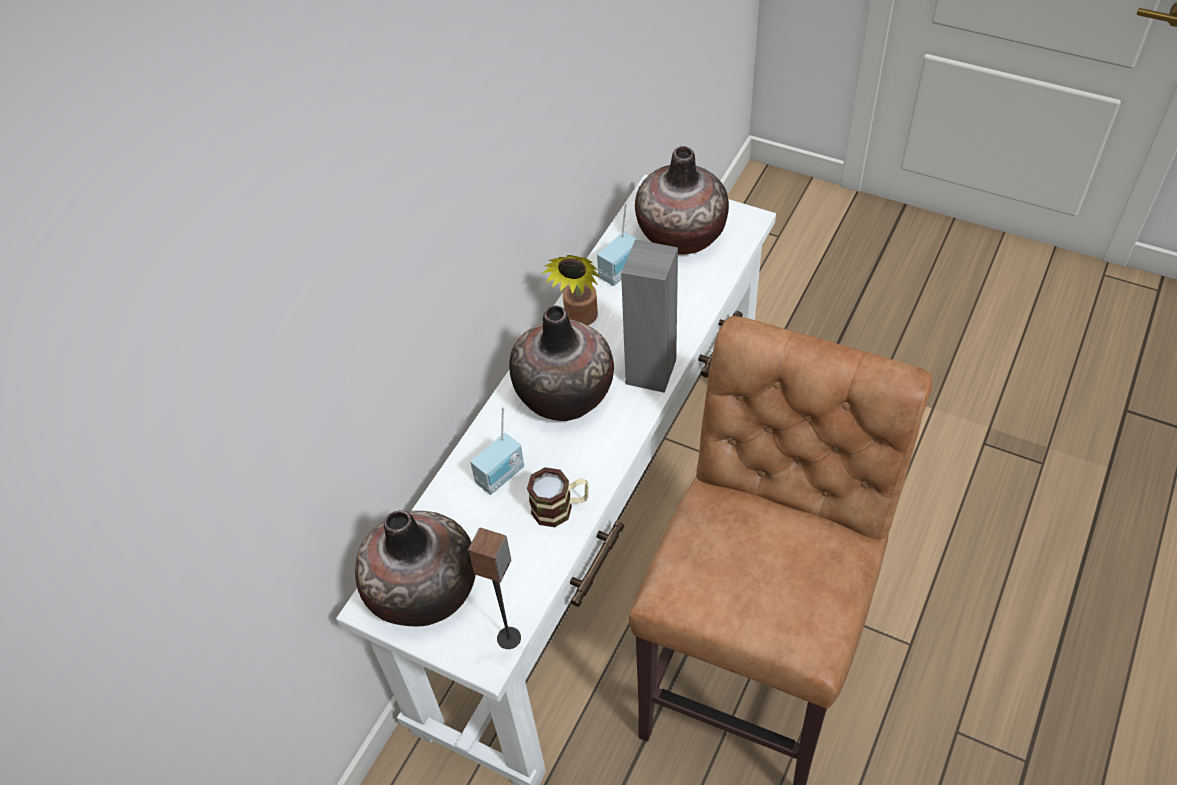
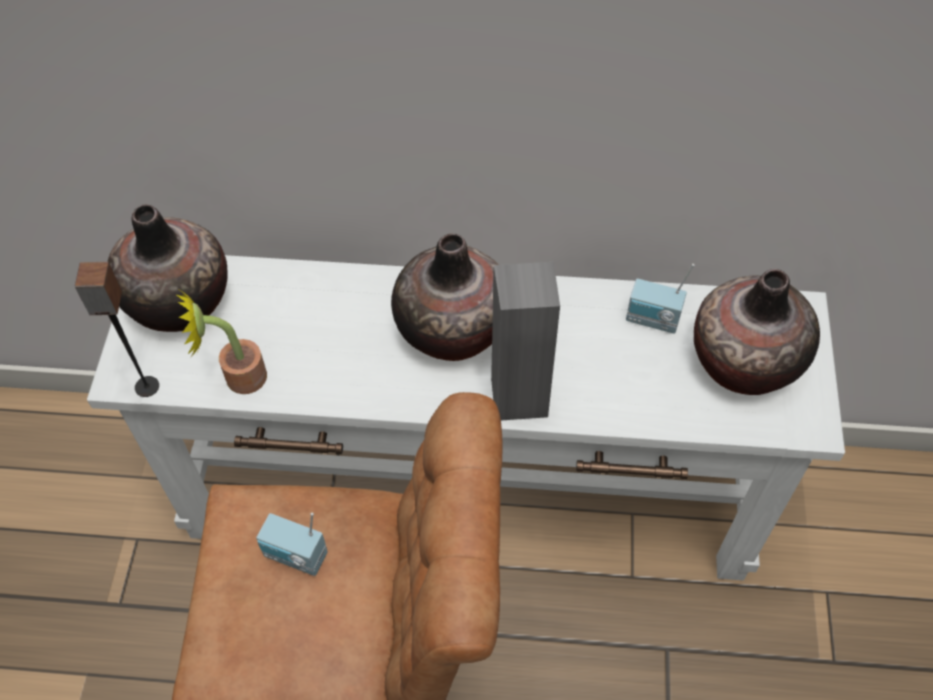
camera: 65 degrees right, 5 degrees up
(501, 476) = (328, 313): radio -> radio (295, 557)
(560, 508) = (307, 376): mug -> none
(580, 319) = (562, 307): potted plant -> potted plant (237, 378)

